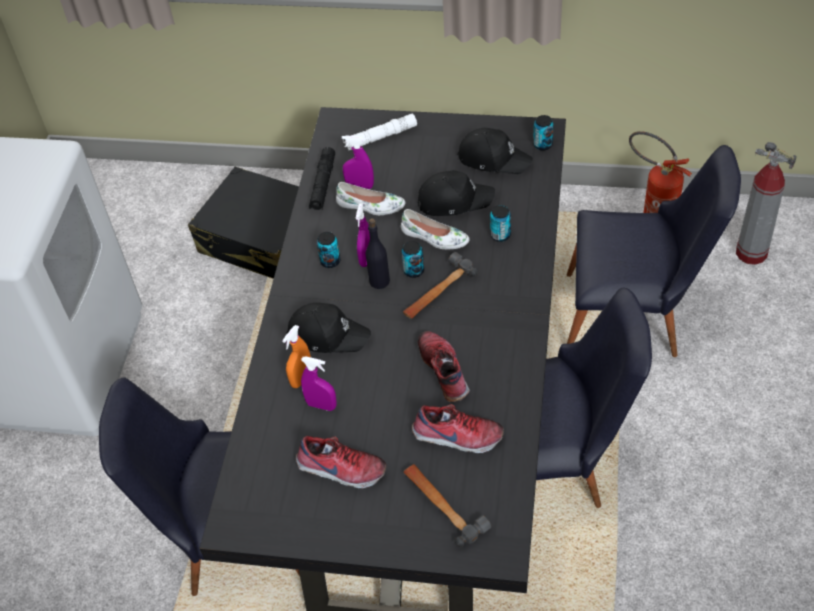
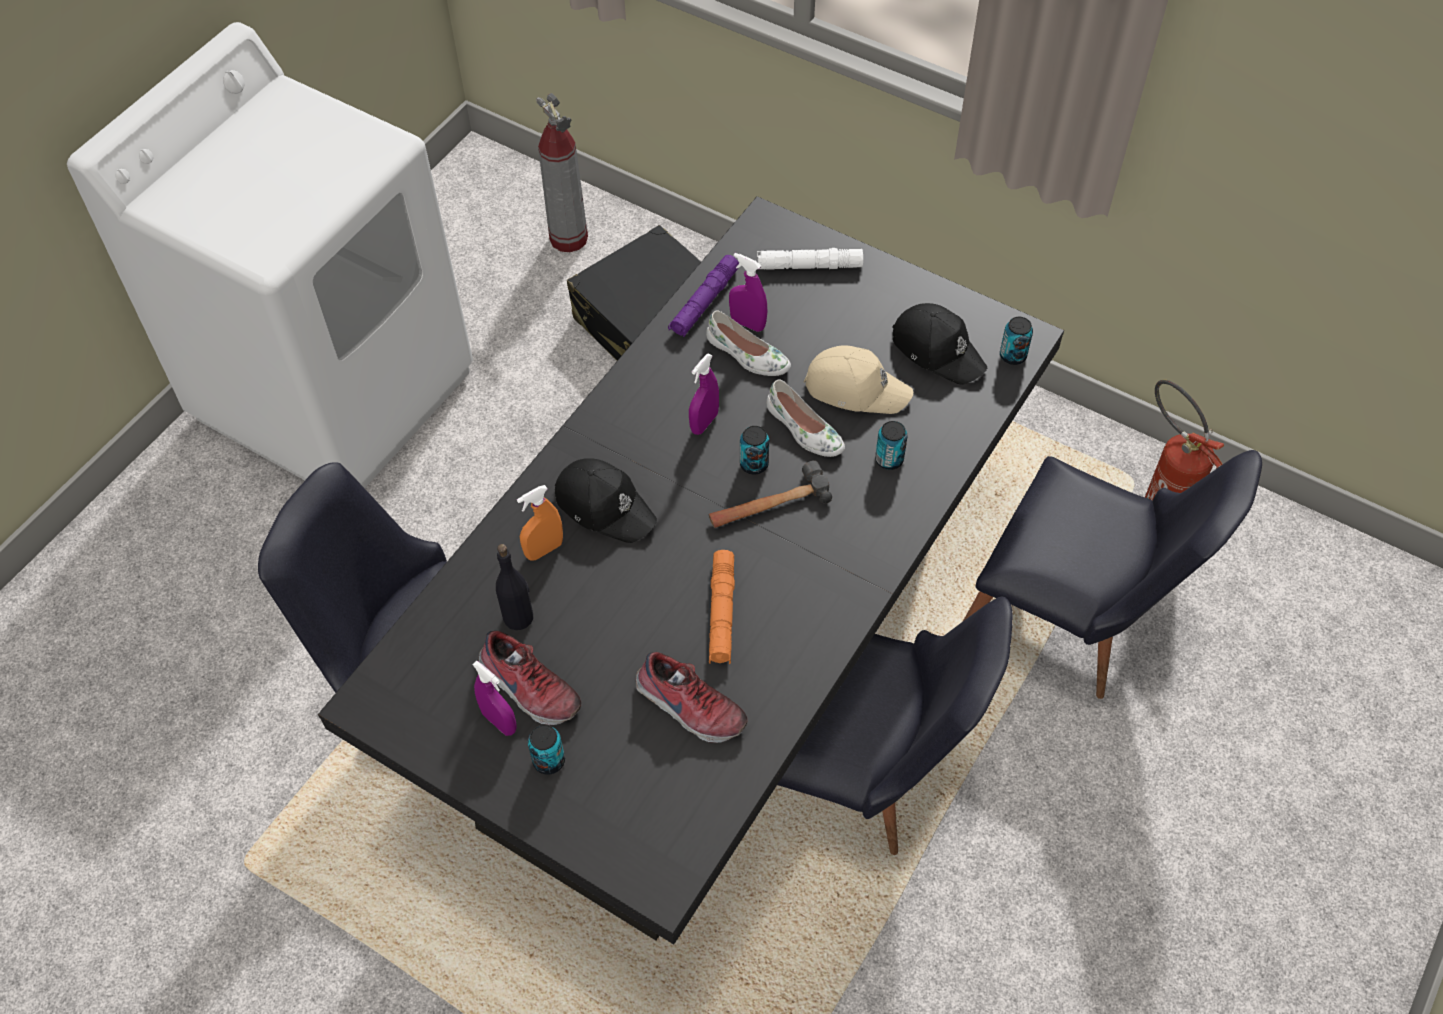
camera: 20 degrees right, 5 degrees up
(321, 405) = (549, 595): purple spray bottle -> purple spray bottle (499, 722)
(323, 184) = (704, 302): black flashlight -> purple flashlight
(330, 261) = (658, 410): can -> can (549, 761)
(379, 281) = (705, 460): black bottle -> black bottle (519, 617)
(443, 505) = (624, 788): hammer -> none
(445, 370) = (721, 613): shoe -> orange flashlight
(454, 200) = (856, 388): black cap -> beige cap
(751, 253) = (1281, 598): fire extinguisher -> fire extinguisher (568, 238)

